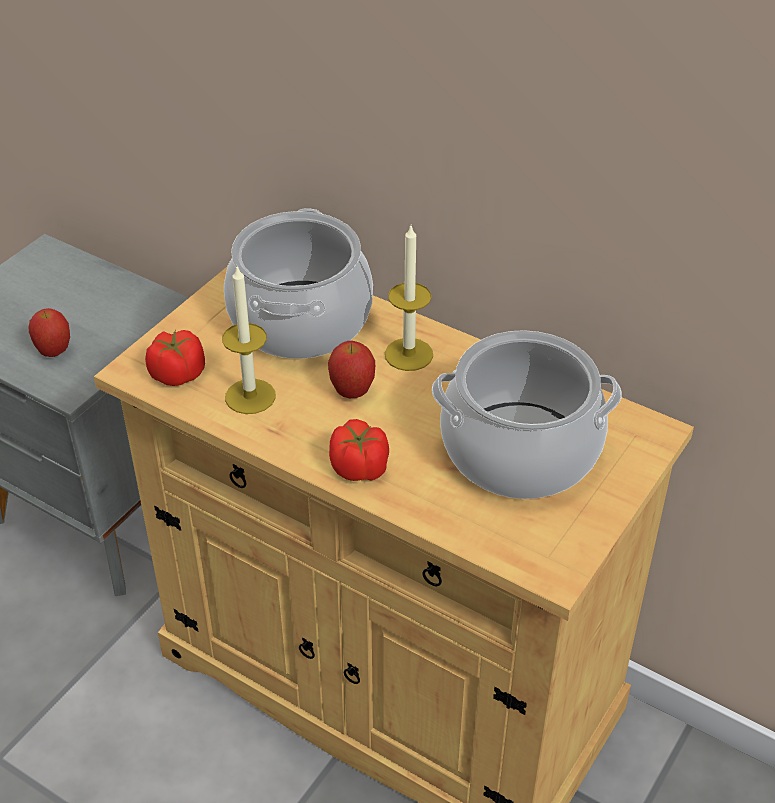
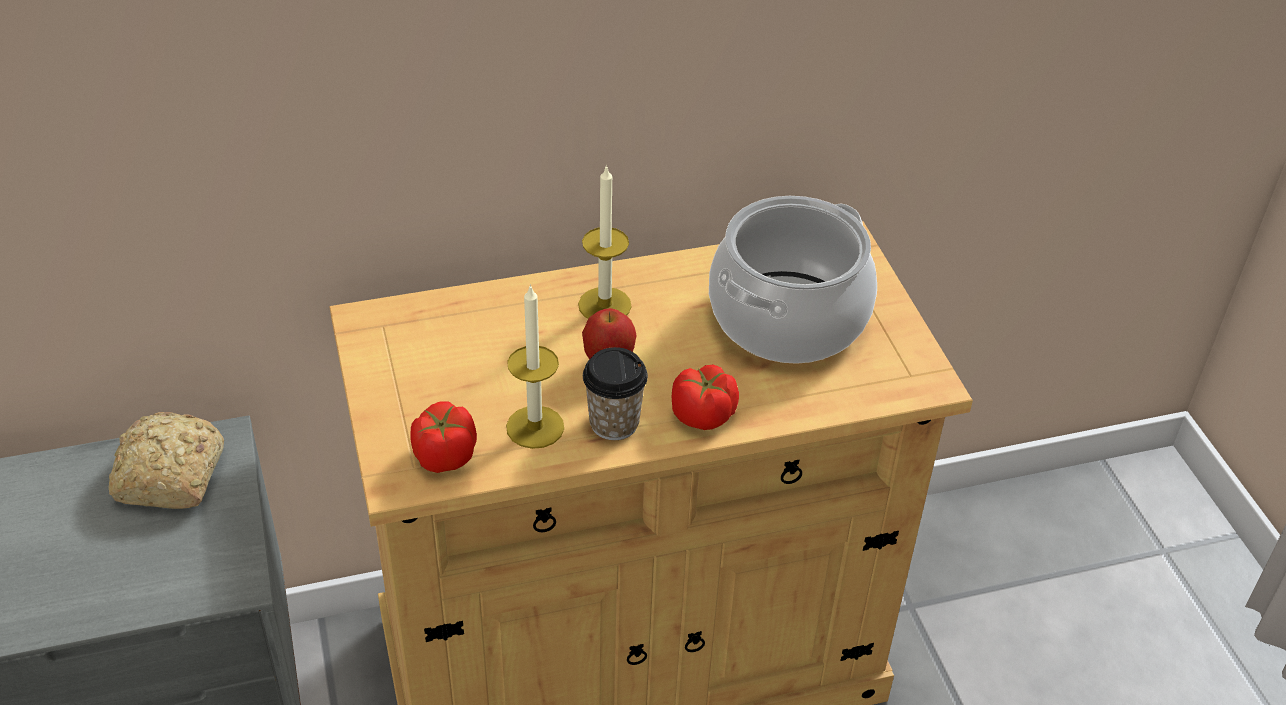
camera: 50 degrees left, 0 degrees up
(54, 352) = (165, 562): apple -> none
(117, 309) = (169, 478): none -> bread
(298, 430) = (614, 423): none -> cup
(299, 320) = (476, 339): cooking pot -> none

